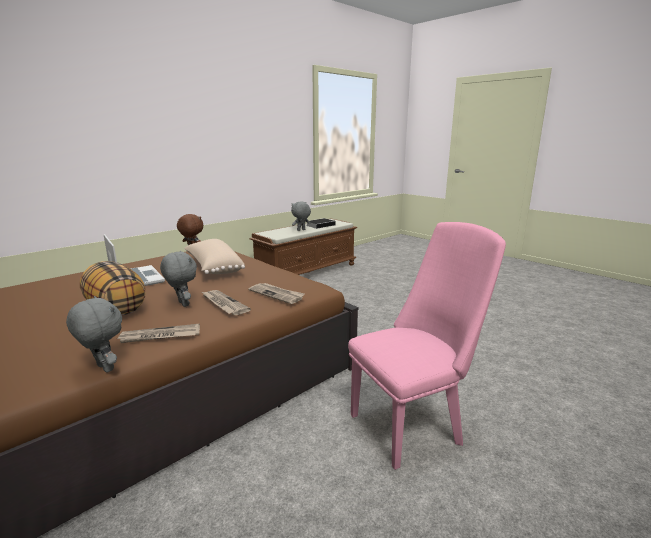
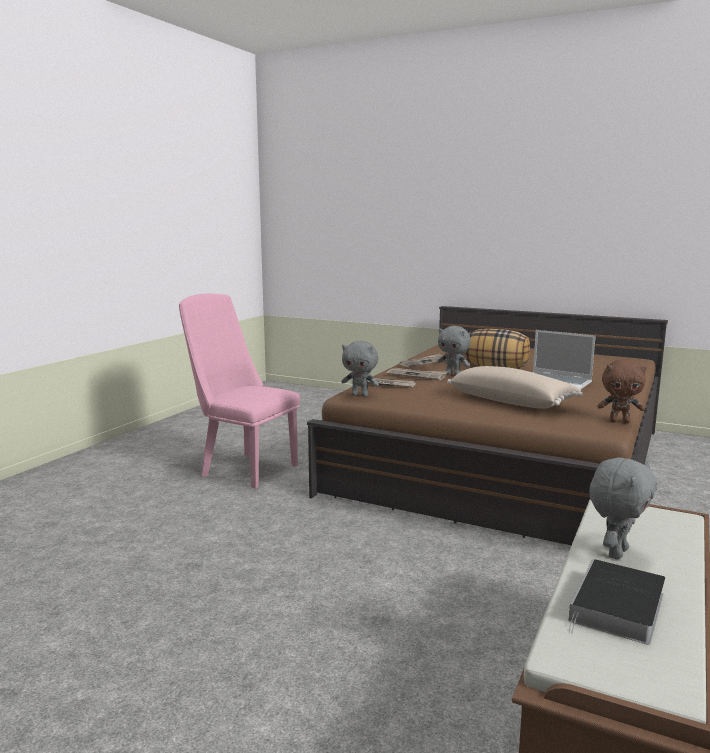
camera: 160 degrees right, 5 degrees down
(103, 368) = (423, 354): grey plush toy -> grey plush toy (360, 395)
(412, 425) = (243, 468): pink chair -> pink chair turned 75 degrees clockwise

